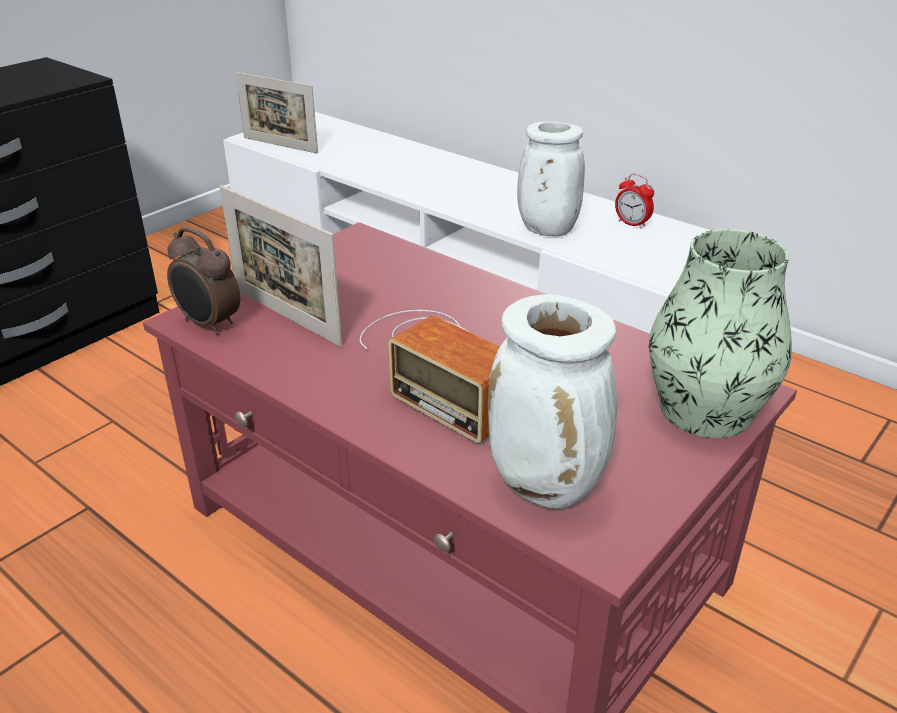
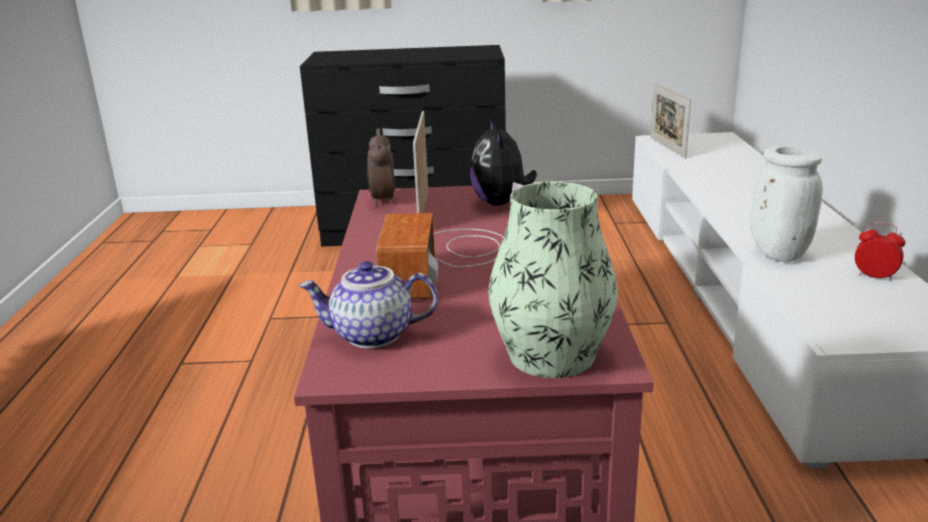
camera: 50 degrees right, 10 degrees down
(349, 272) = (501, 203): none -> plush toy
(548, 487) = (372, 336): white vase -> teapot
(632, 224) = (874, 276): alarm clock -> alarm clock turned 120 degrees clockwise

